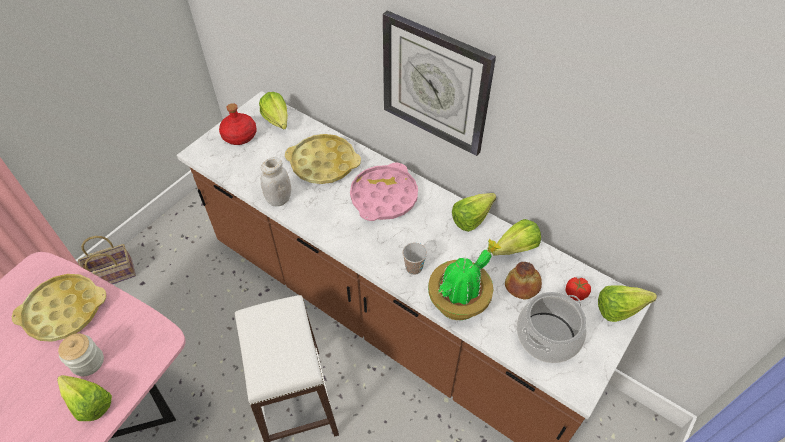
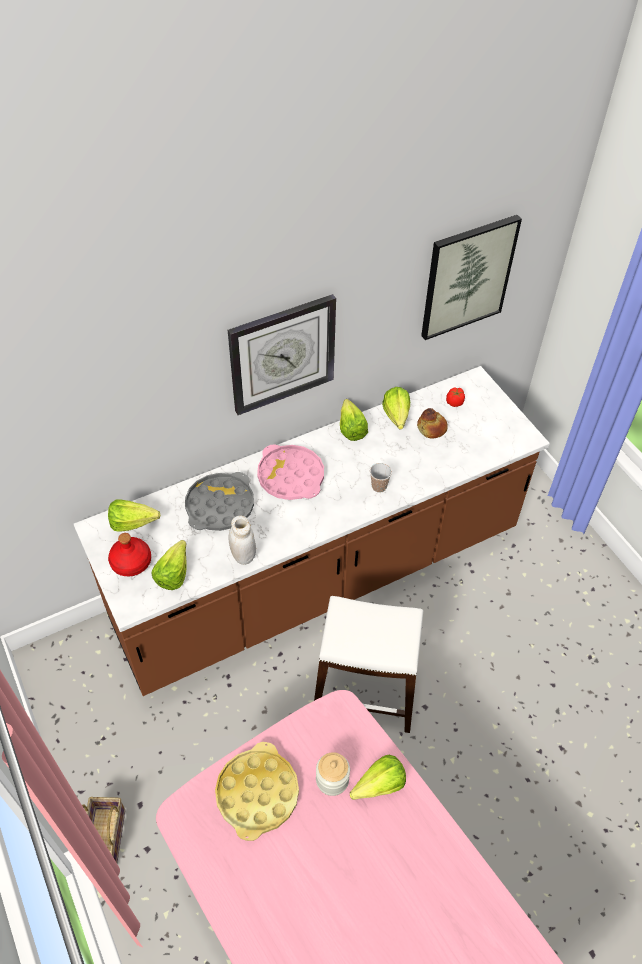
camera: 65 degrees left, 0 degrees up
(323, 163) = (220, 506): yellow tray -> grey tray
(460, 301) = (425, 471): potted plant -> none
(547, 337) = (482, 435): cooking pot -> none
(623, 310) = (481, 384): lettuce -> lettuce (176, 571)
(671, 175) = (467, 277): none -> picture

